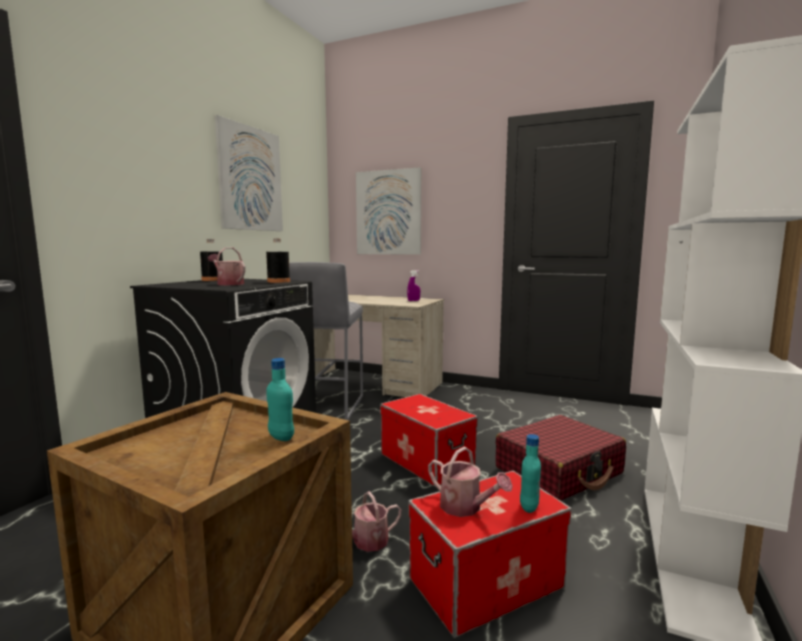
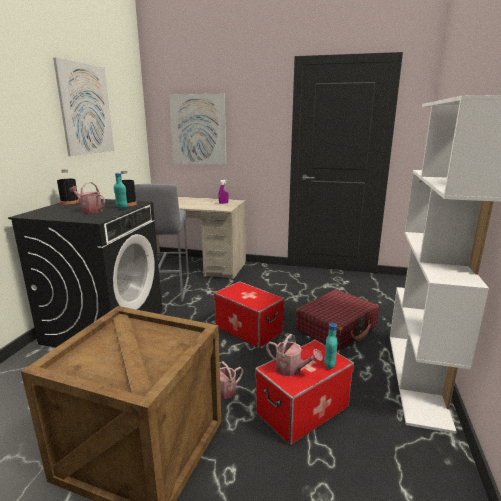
camera: 10 degrees left, 10 degrees up
(281, 437) = (176, 342): turquoise bottle -> turquoise bottle (122, 208)

